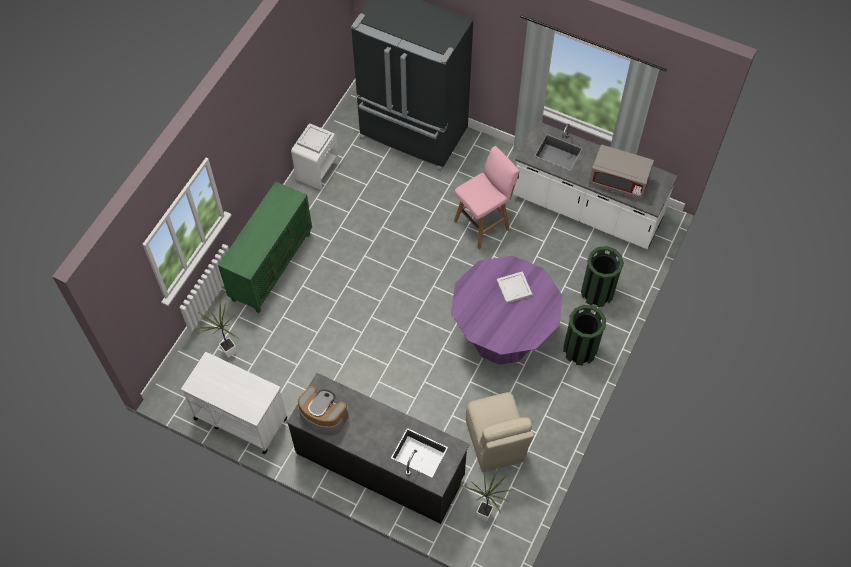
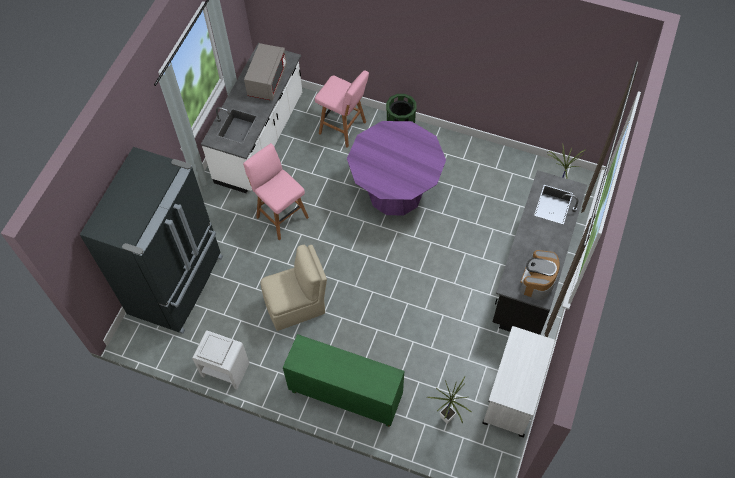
camera: 95 degrees left, 0 degrees up
(495, 442) = (494, 191): beige chair -> beige chair (296, 305)
(514, 288) = (380, 154): white tray -> none
(597, 292) = (344, 128): green trash can -> pink stool

